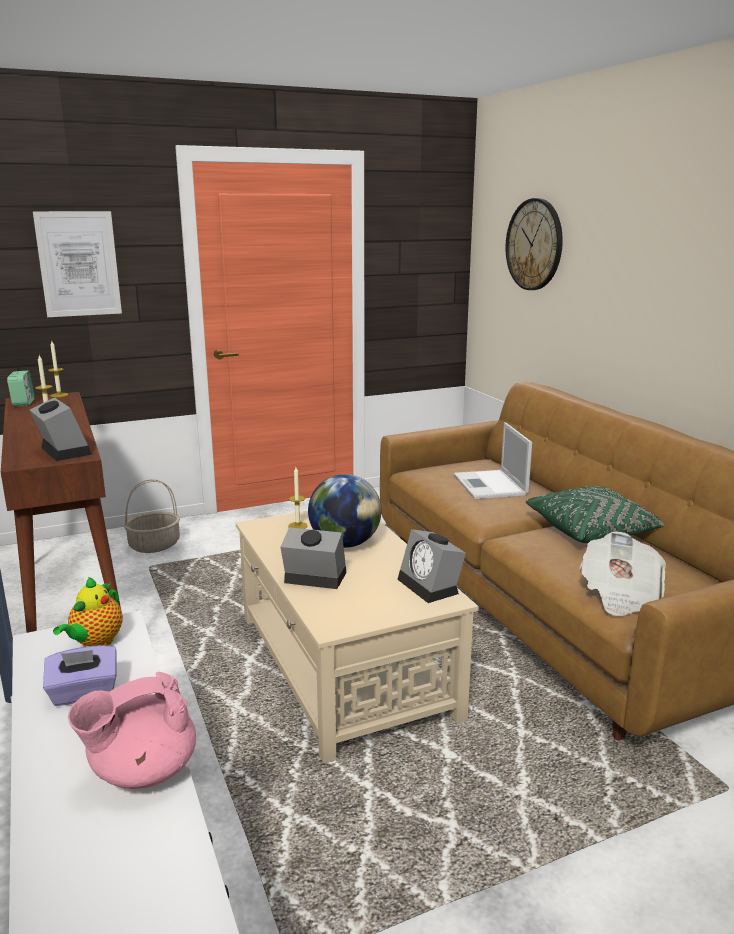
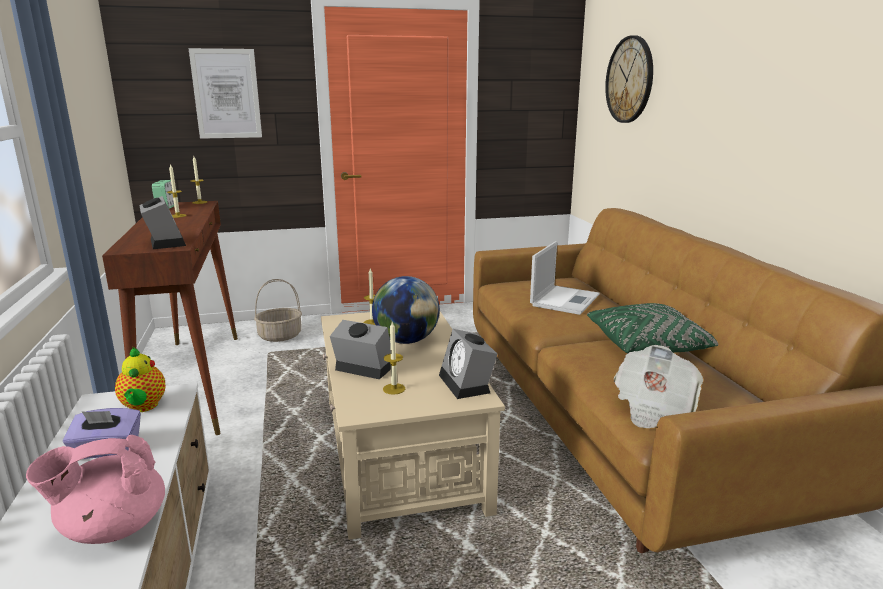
camera: 10 degrees right, 0 degrees up
(95, 643) = (143, 407): teapot -> teapot turned 45 degrees counterclockwise
(357, 598) = (394, 389): none -> candle
(490, 485) = (565, 300): laptop -> laptop turned 150 degrees counterclockwise

